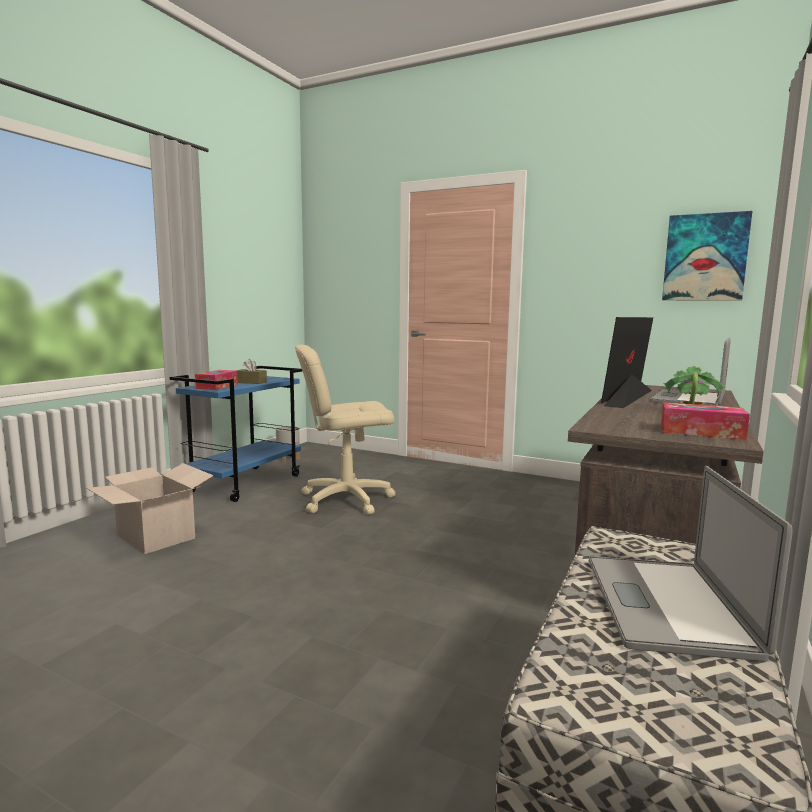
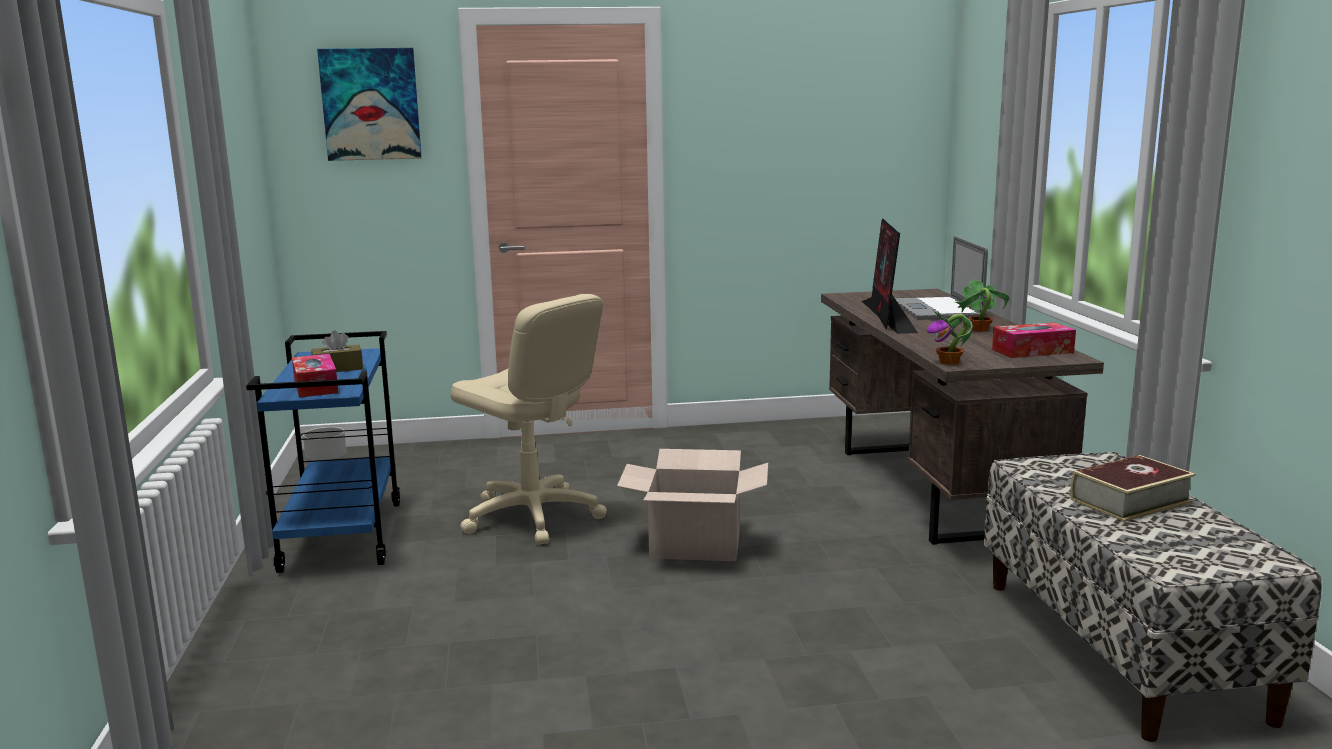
camera: 35 degrees left, 5 degrees up
(156, 536) = (370, 640): cardboard box -> cardboard box (695, 545)
(346, 499) = (532, 517): beige office chair -> beige office chair turned 90 degrees counterclockwise
(590, 426) = (949, 362): none -> potted plant
(666, 604) = (1130, 501): laptop -> book
(705, 257) = (881, 132): picture -> picture (371, 104)

